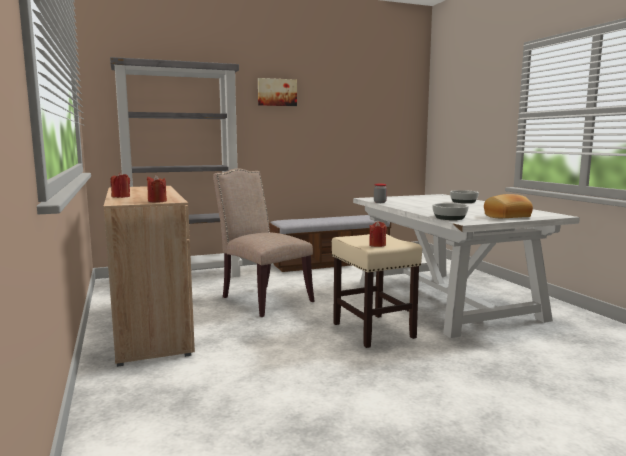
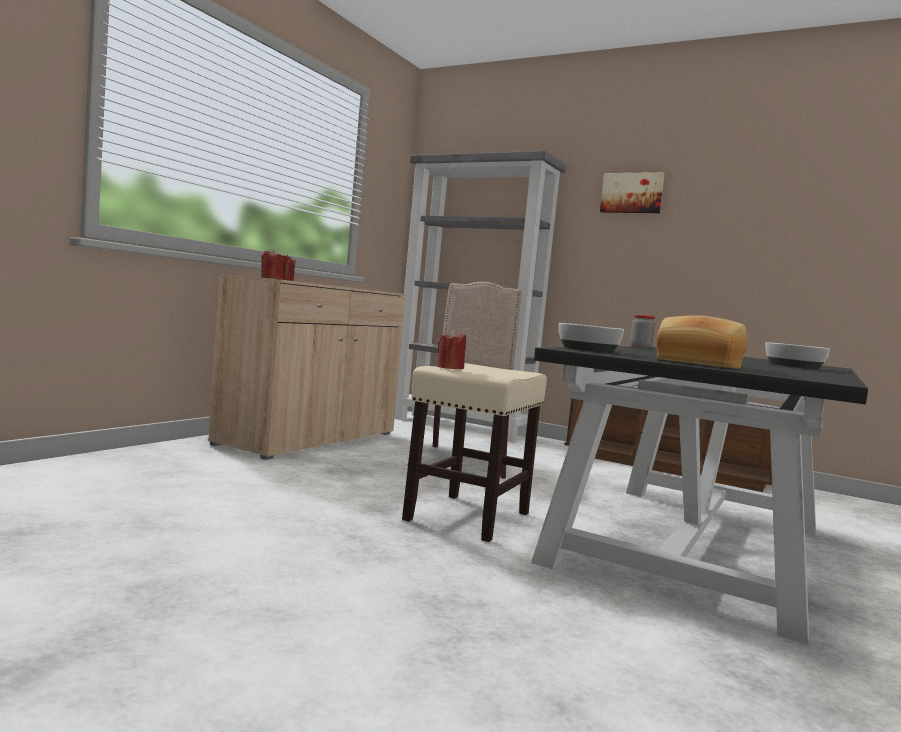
camera: 50 degrees right, 5 degrees down
(444, 299) = (693, 544): white dining table -> black dining table

